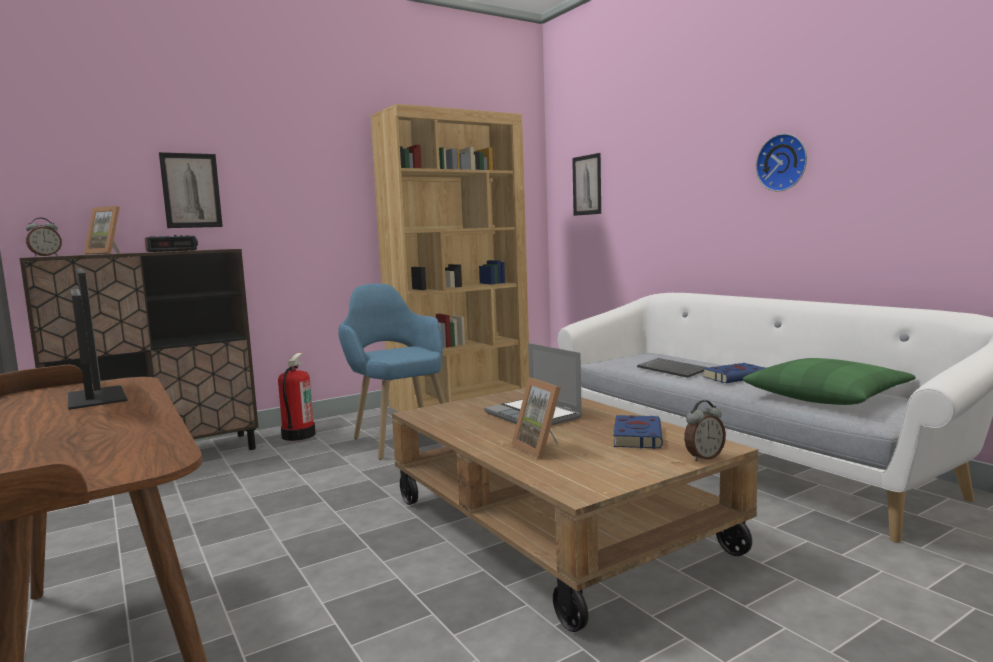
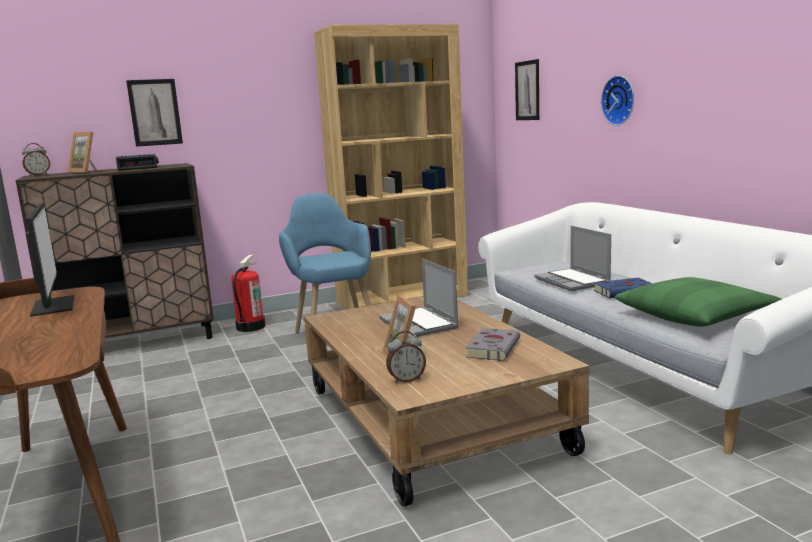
camera: 10 degrees right, 5 degrees up
(637, 436) = (493, 348): blue book -> grey book
(673, 369) = (573, 281): keyboard -> laptop
(703, 457) = (535, 371): alarm clock -> alarm clock (406, 380)
(783, 162) = (693, 79): wall clock -> wall clock (620, 100)

